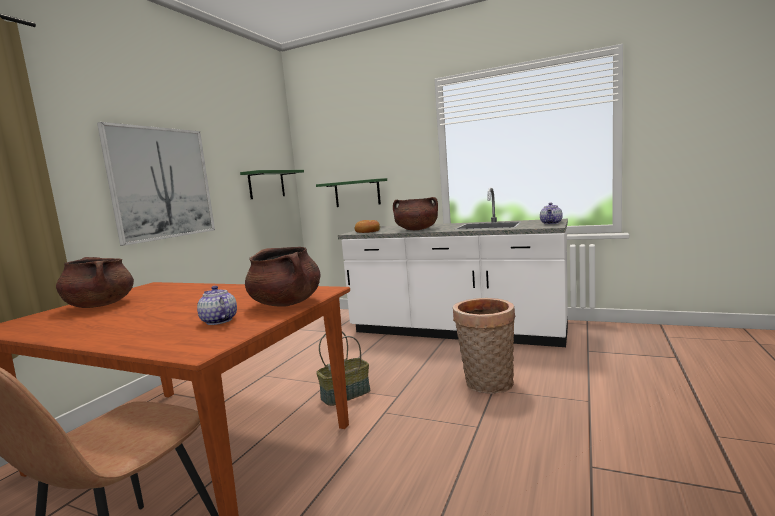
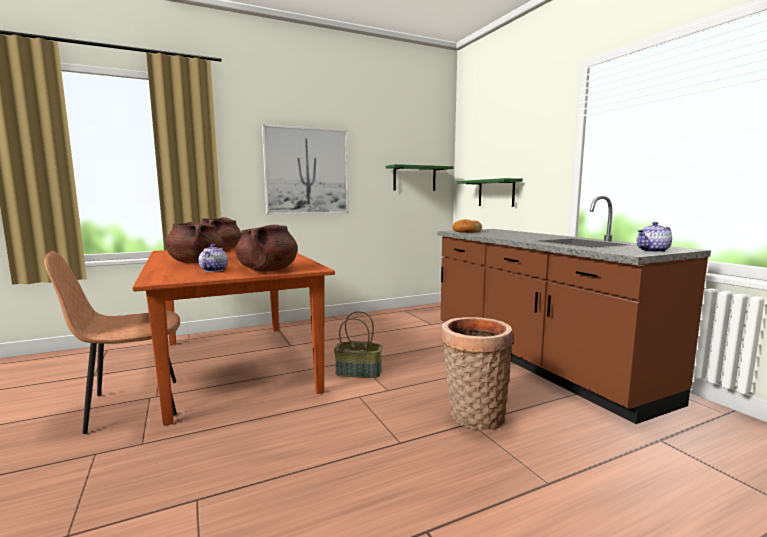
camera: 40 degrees right, 0 degrees up
(416, 230) = (504, 236): brown cooking pot -> brown cooking pot (196, 262)
(455, 332) = (535, 361): white counter -> brown counter

